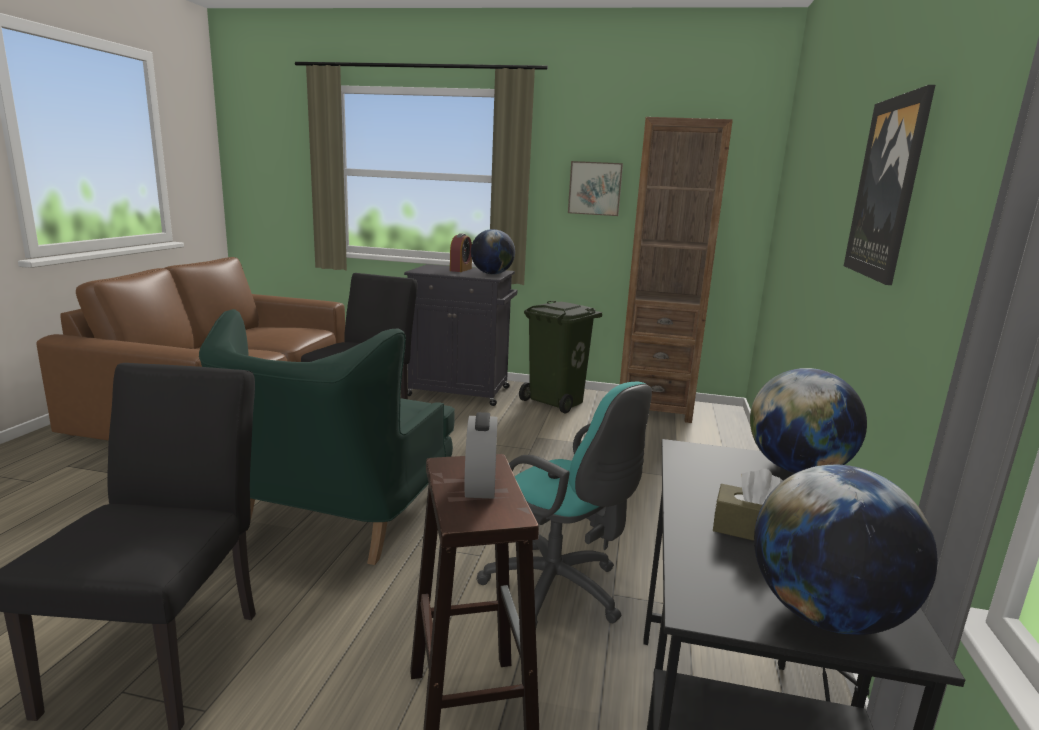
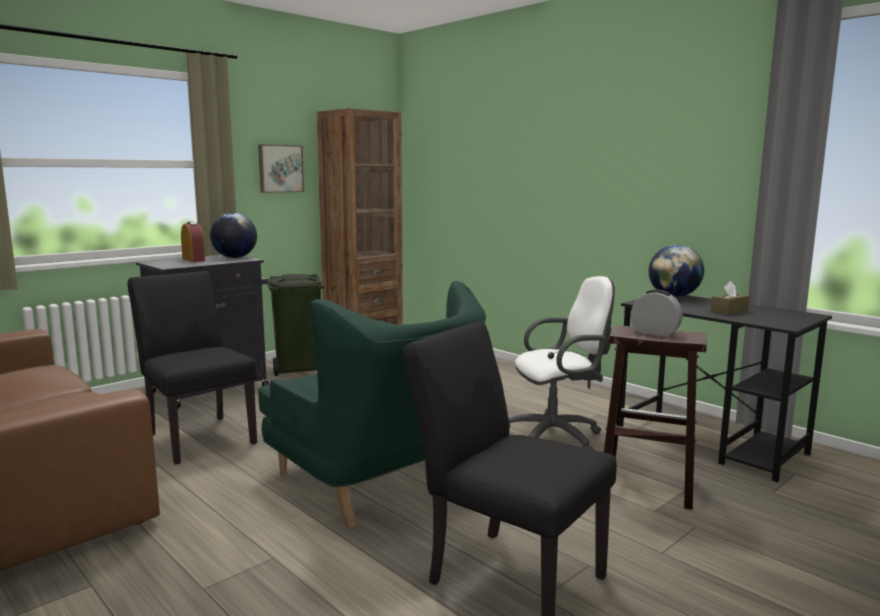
camera: 55 degrees left, 5 degrees down
(560, 592) = (558, 437): turquoise office chair -> white office chair
(825, 615) = (794, 317): globe -> none
(888, 188) = (613, 158): picture -> none

